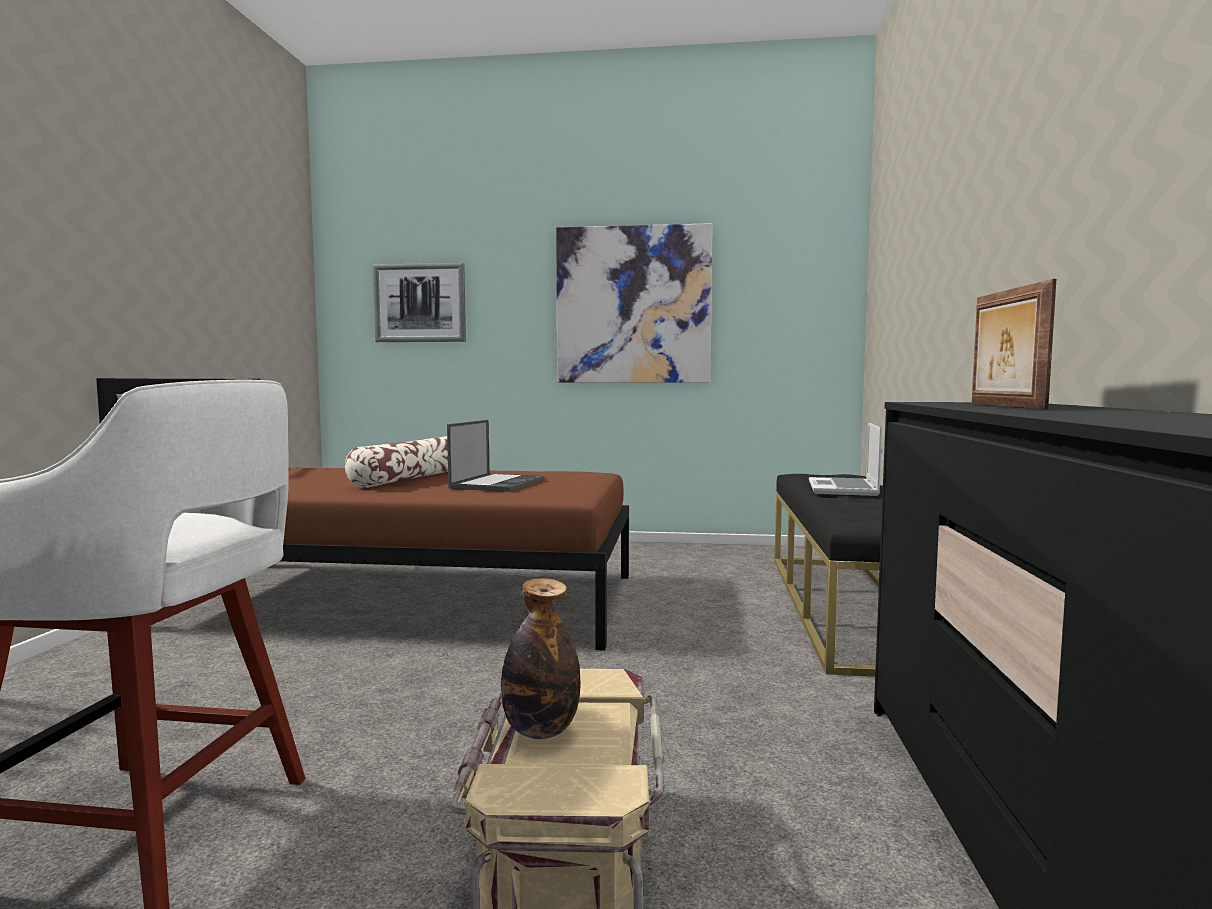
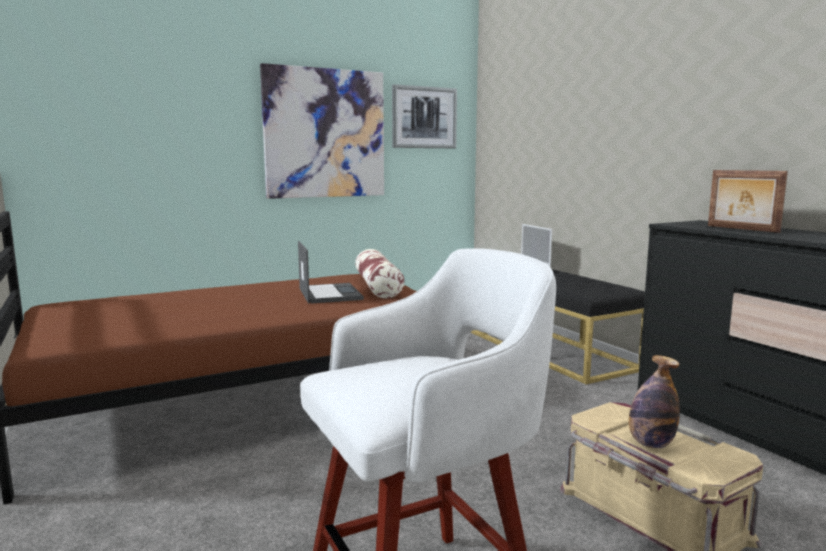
camera: 35 degrees left, 5 degrees up
(409, 479) = (242, 299): pillow -> pillow (377, 286)
(420, 303) = (126, 124): picture -> picture (424, 117)

